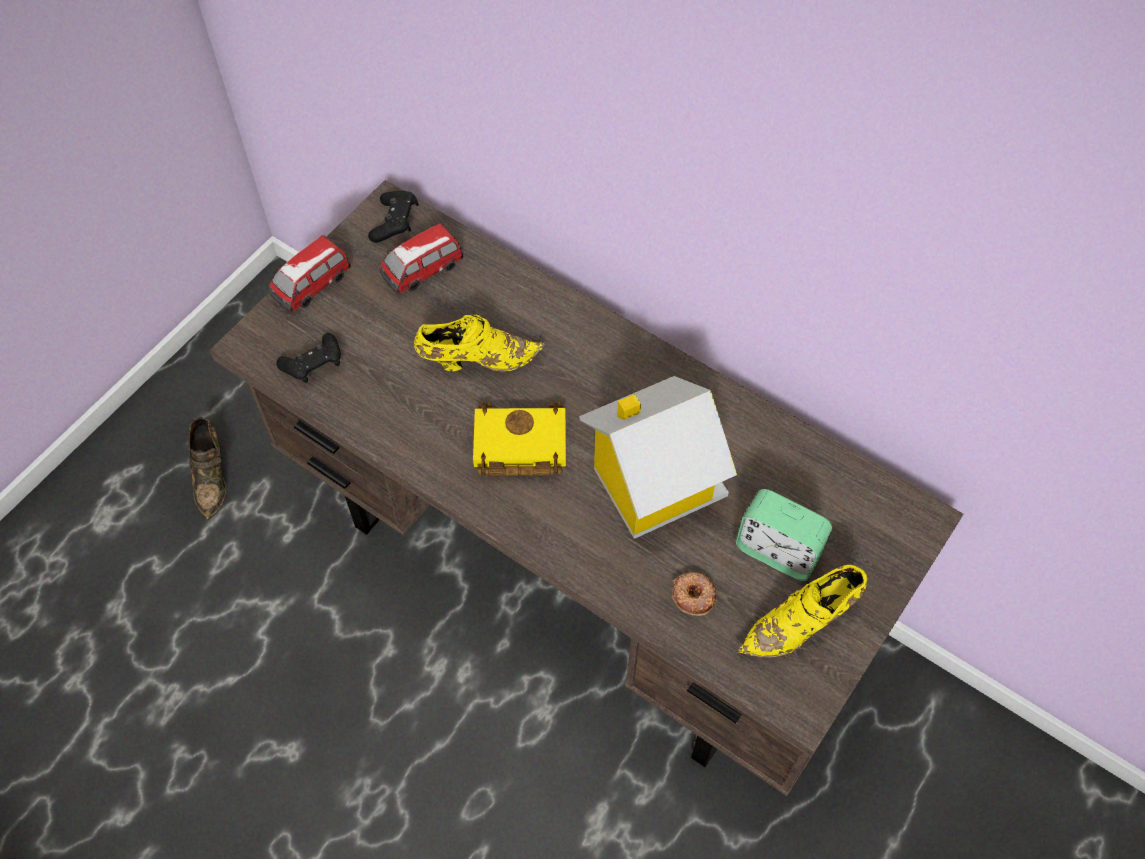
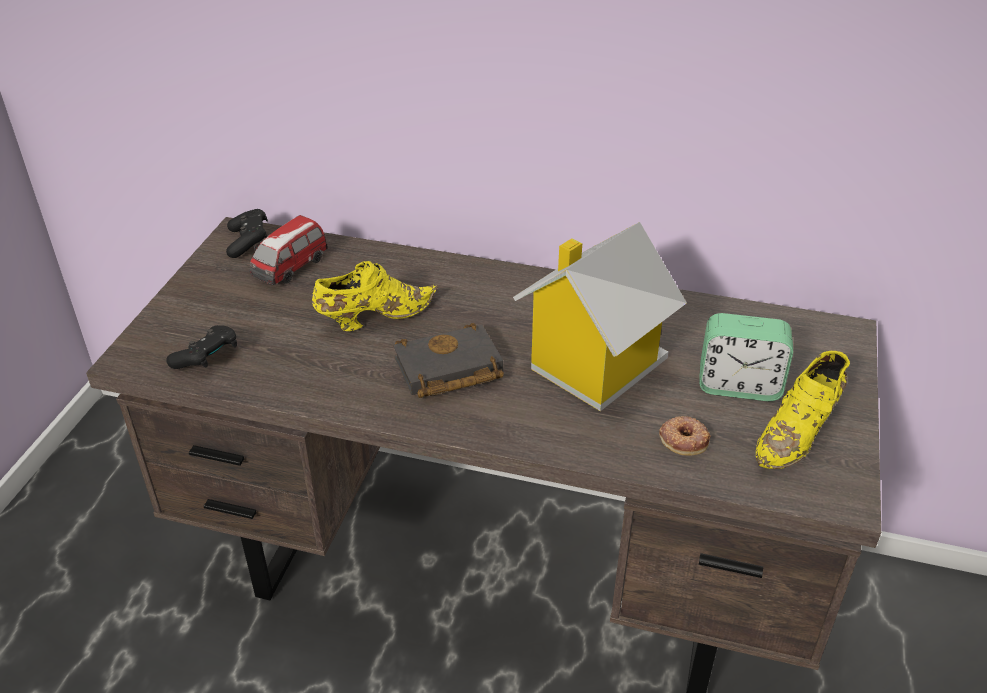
camera: 20 degrees left, 20 degrees down
(211, 475) = (82, 594): brown shoe -> none
(312, 286) = (182, 301): toy car -> none
(517, 446) = (447, 370): yellow book -> black book

